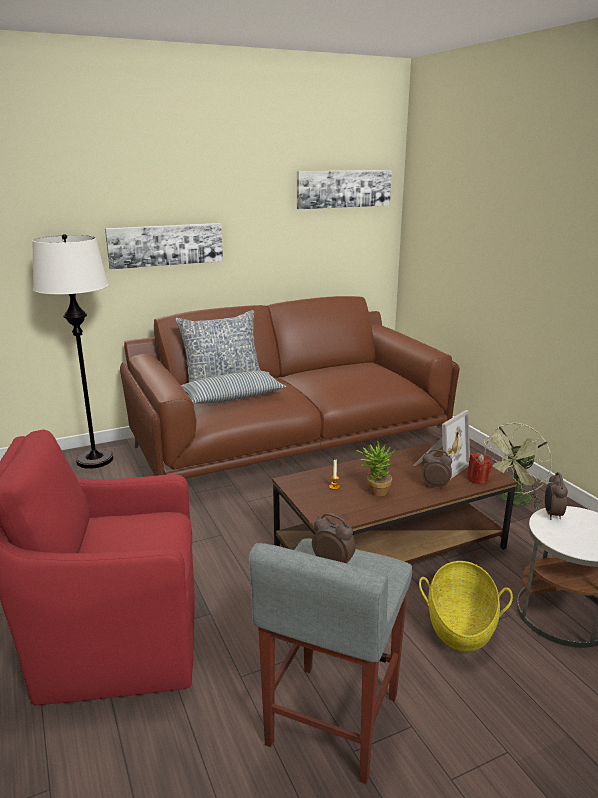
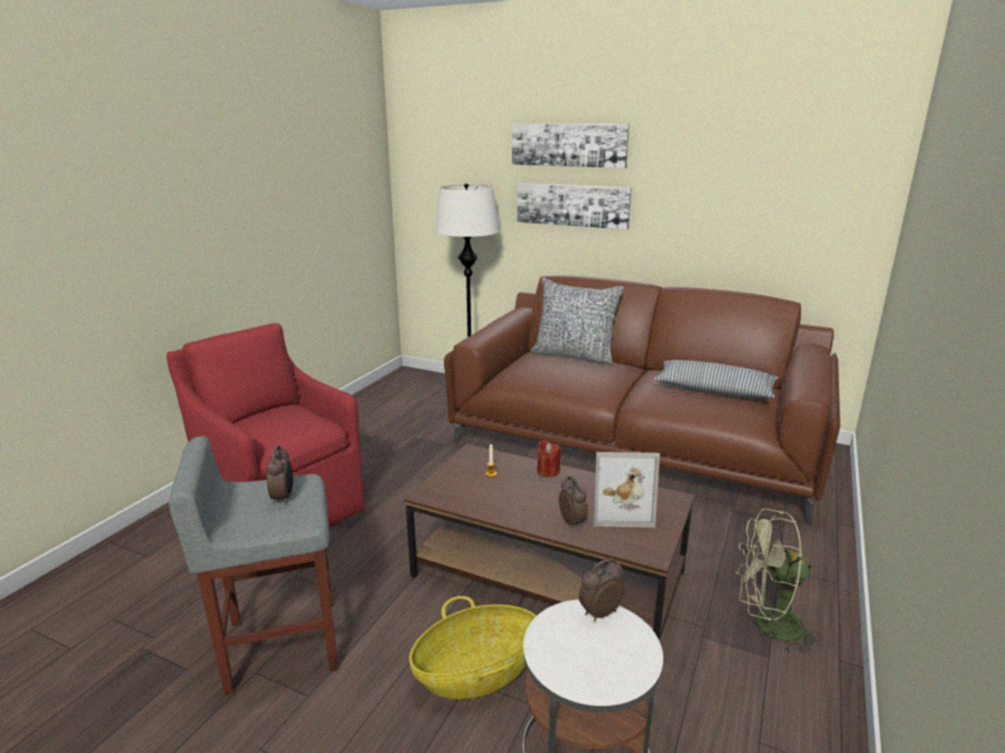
camera: 50 degrees right, 0 degrees up
(232, 397) = (552, 368): pillow -> pillow (714, 390)
(343, 188) = (805, 157): picture -> picture (569, 144)
(375, 491) = (512, 495): potted plant -> none
(477, 479) = (628, 543): red candle -> red candle (548, 471)

